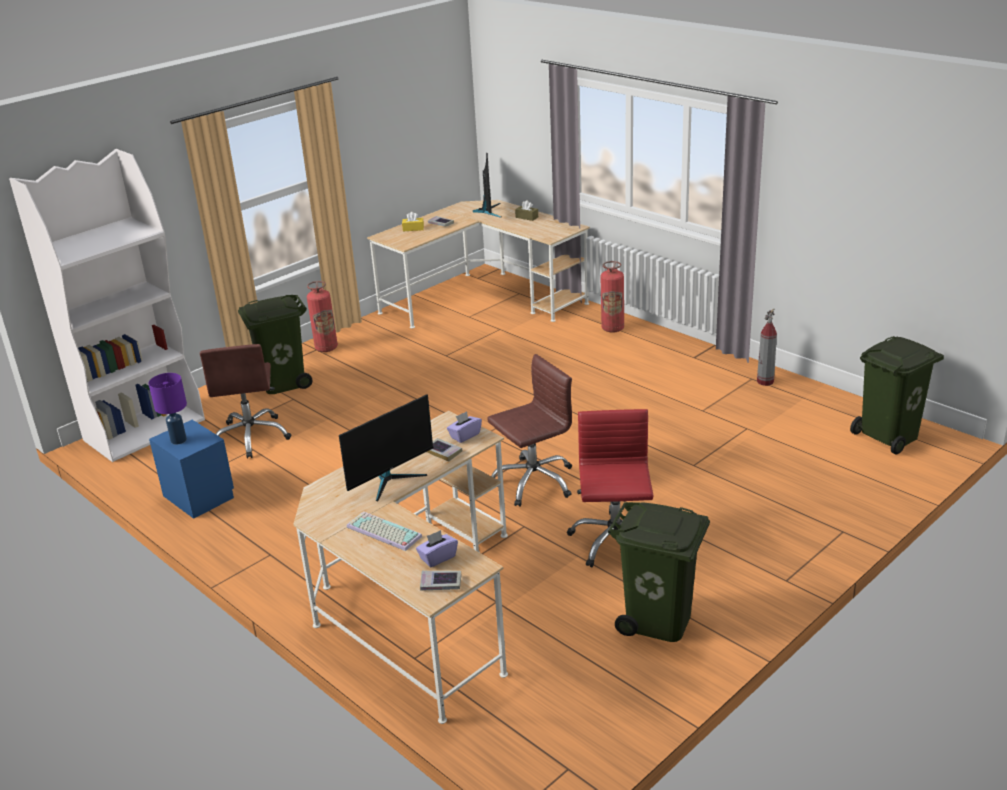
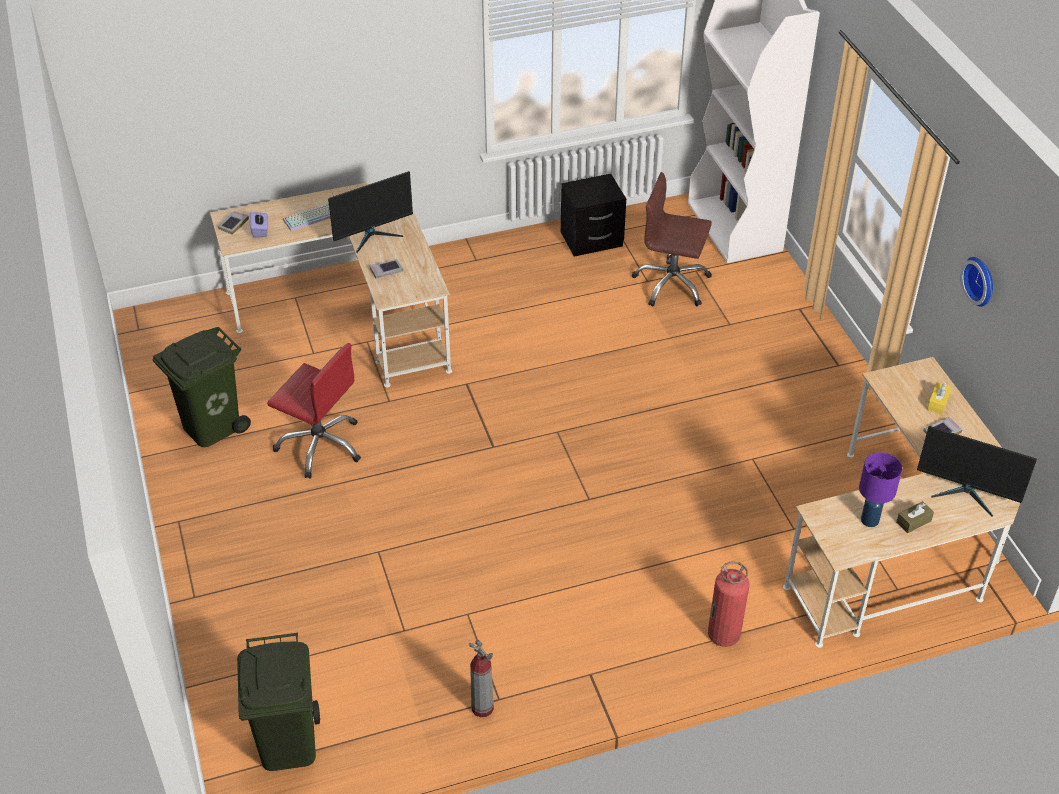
camera: 115 degrees right, 15 degrees up
(178, 440) = (594, 186): purple table lamp -> purple table lamp (870, 520)
(200, 496) = (592, 240): blue nightstand -> black nightstand
(283, 382) = (772, 325): green trash can -> none
(326, 348) = (836, 373): fire extinguisher -> none
(371, 143) = (981, 280): none -> wall clock
(391, 480) = (373, 235): monitor -> monitor turned 105 degrees counterclockwise
(465, 435) = (399, 289): purple tissue box -> none
(533, 481) = (448, 431): brown office chair -> none

